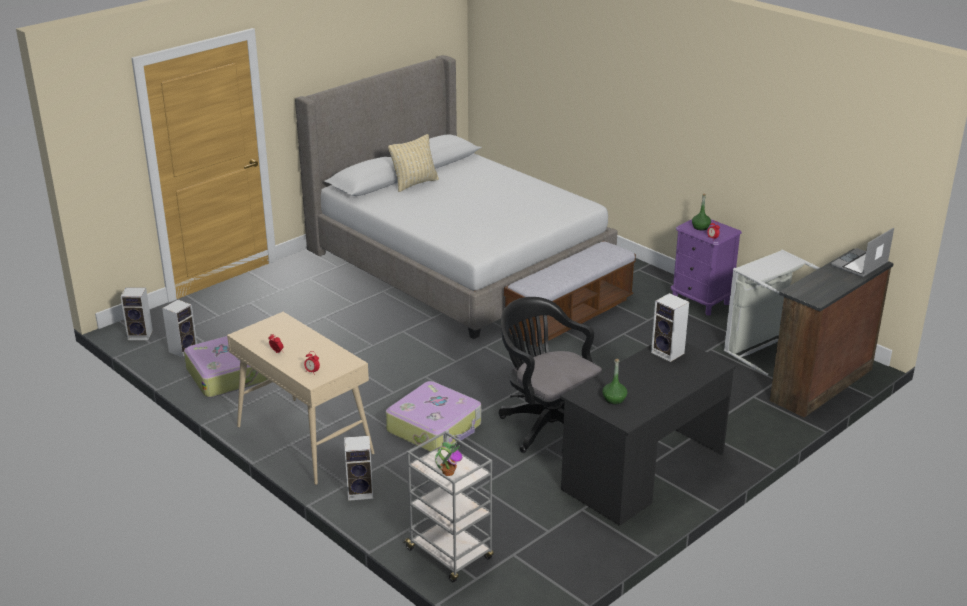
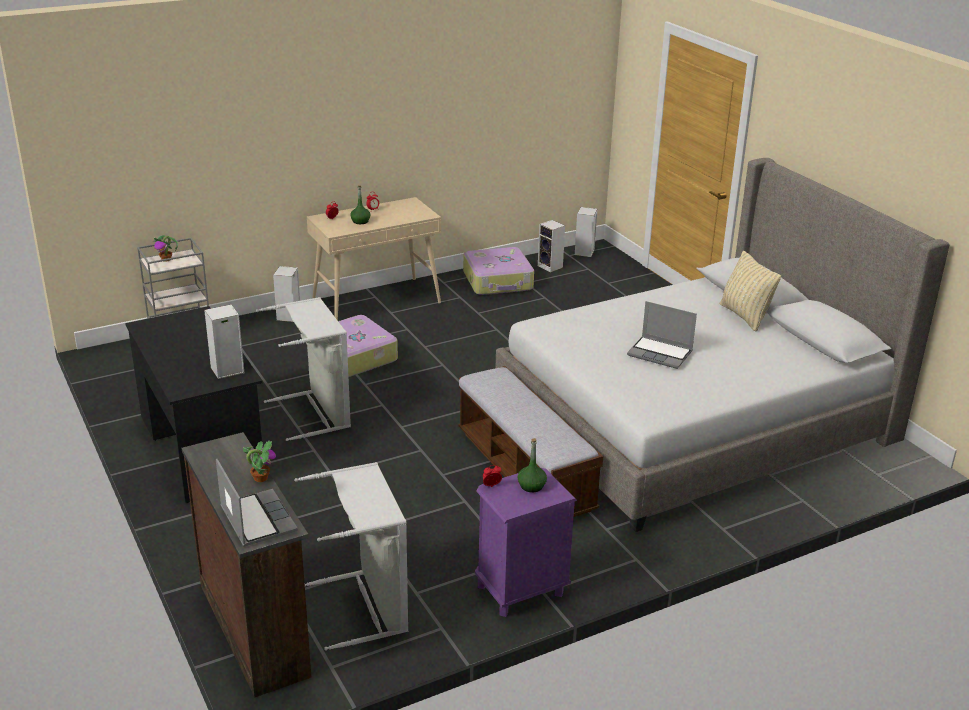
camera: 105 degrees right, 0 degrees up
(496, 205) = (661, 353): none -> laptop
(547, 424) = (317, 413): black office chair -> grey laundry basket
(614, 399) = (178, 327): green bottle -> green bottle (360, 221)
(821, 273) = (260, 478): none -> potted plant

